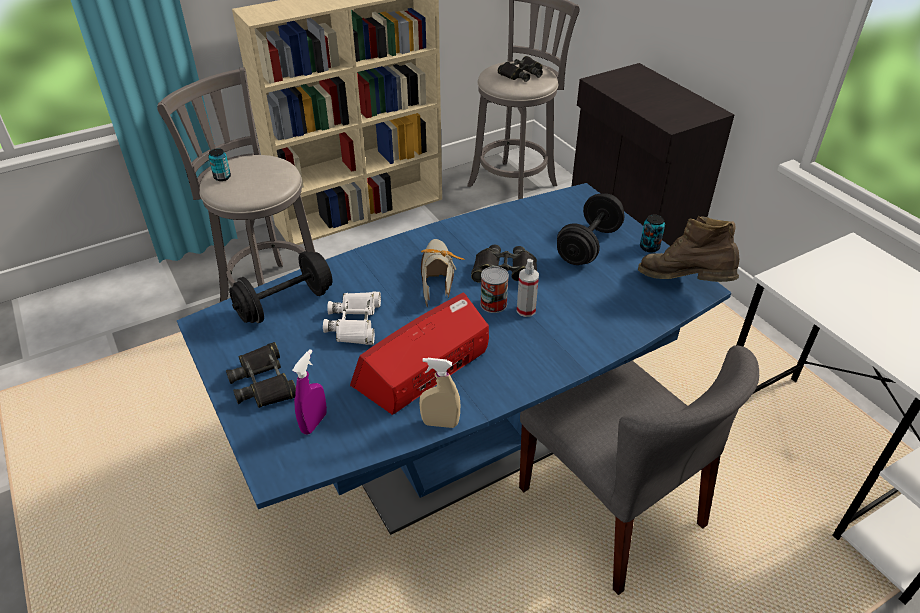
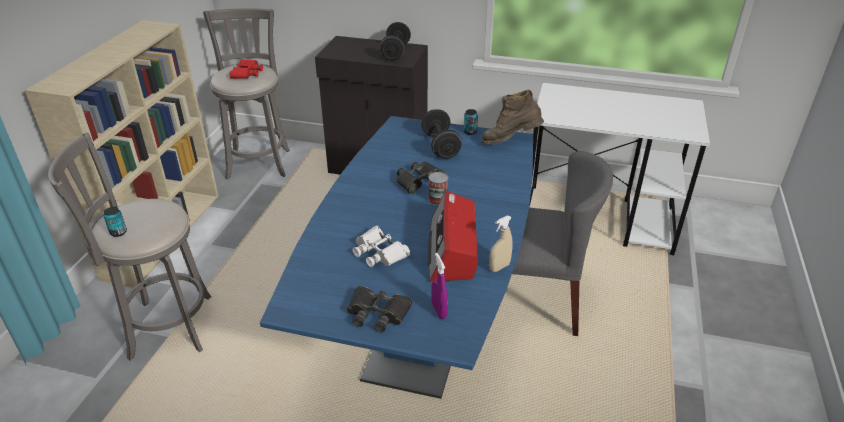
camera: 45 degrees left, 5 degrees down
(285, 304) = (320, 269): black dumbbell -> black dumbbell (395, 52)
(437, 275) = (385, 202): shoe -> none
(522, 74) = (247, 73): black binoculars -> red binoculars
(526, 310) = (458, 193): spray bottle -> none

